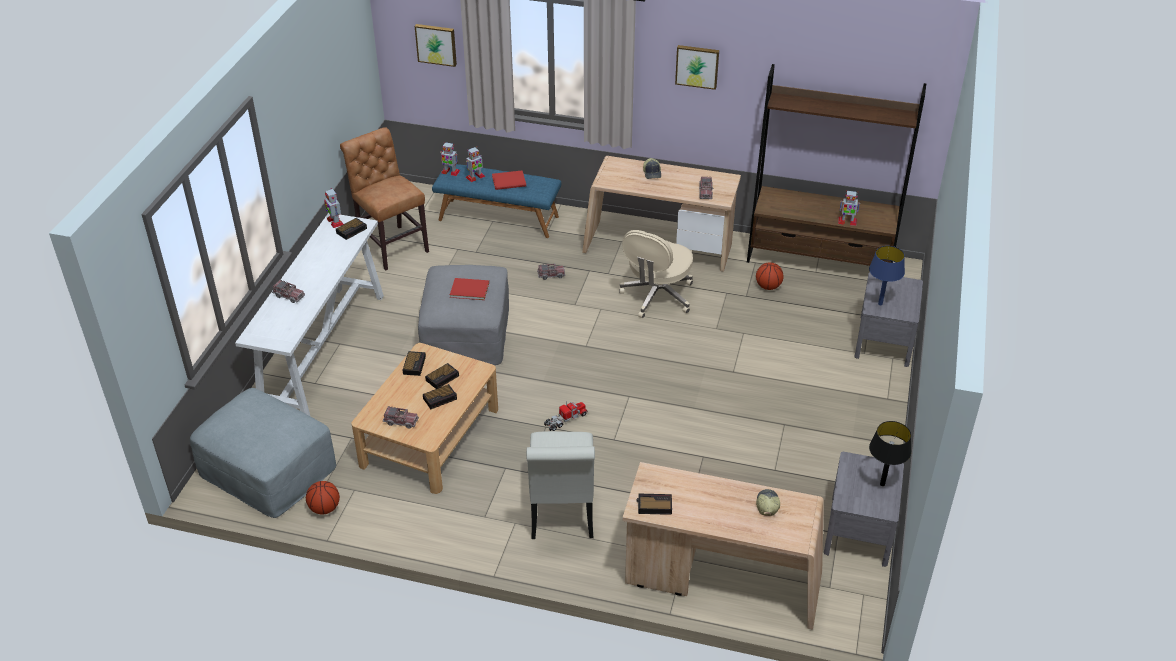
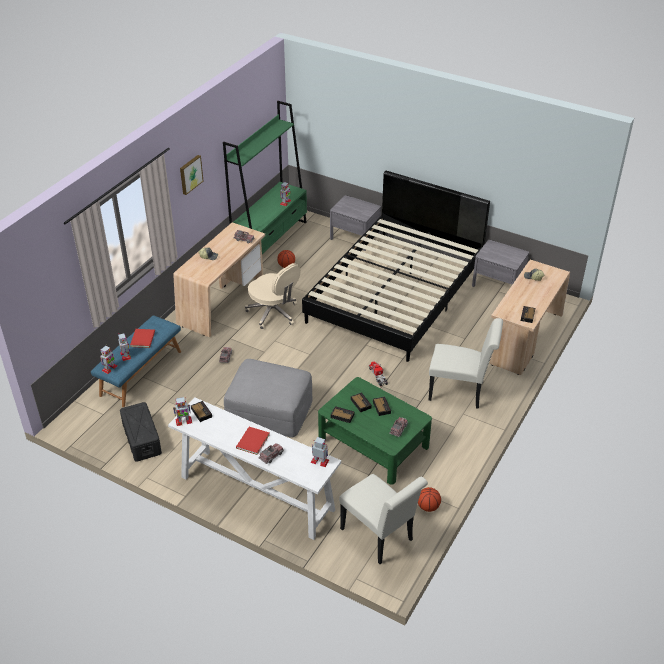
camera: 75 degrees left, 0 degrees up
(267, 469) = (380, 537): grey ottoman -> white chair
(285, 335) = (320, 461): none -> toy robot
(391, 246) = (142, 439): brown chair -> black storage box
(430, 436) = (373, 443): beige coffee table -> green coffee table
(436, 44) = (55, 288): picture -> none
(468, 289) = (272, 376): red book -> red book (251, 442)
(762, 408) = (395, 294): none -> black bed
(820, 260) = (270, 240): brown bookcase -> green bookcase
(880, 304) = (360, 213): blue table lamp -> none
(882, 484) = (502, 249): black table lamp -> none

